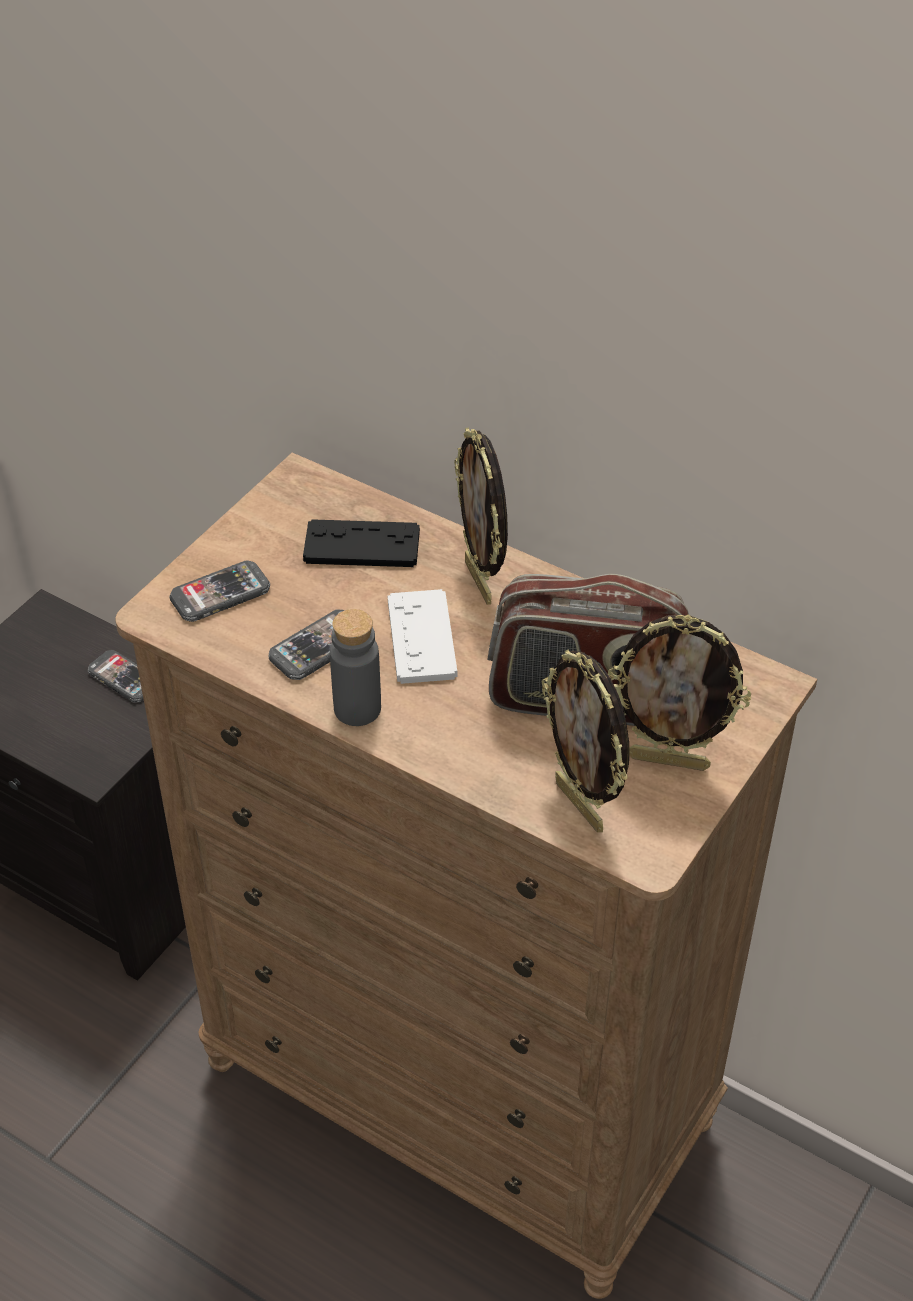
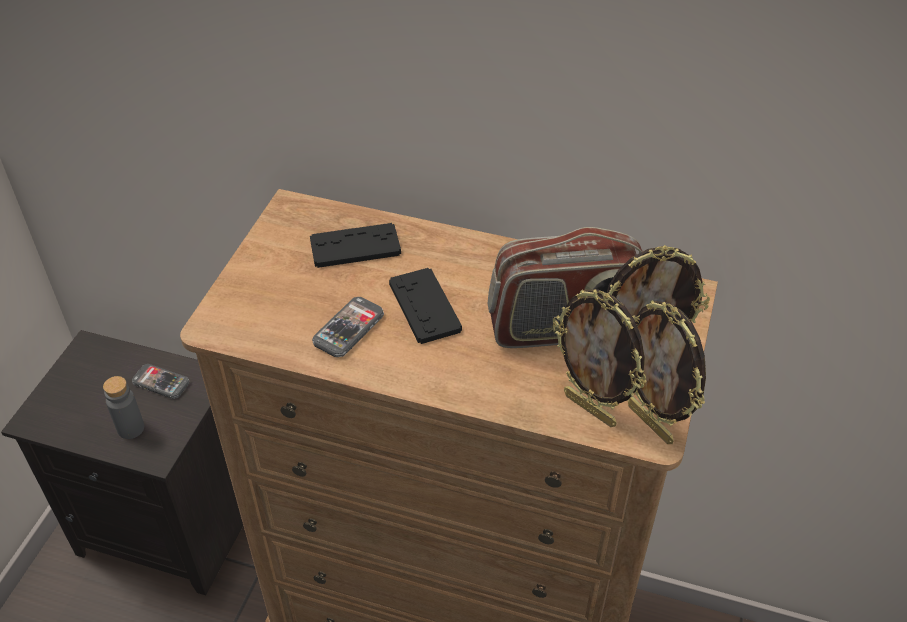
camera: 15 degrees left, 0 degrees up
(220, 594) = (258, 302): phone -> none
(357, 709) = (395, 370): grey bottle -> grey bottle (131, 428)
(421, 638) = (424, 307): white game controller -> black game controller
(481, 582) = (453, 257): picture frame -> picture frame (651, 423)

